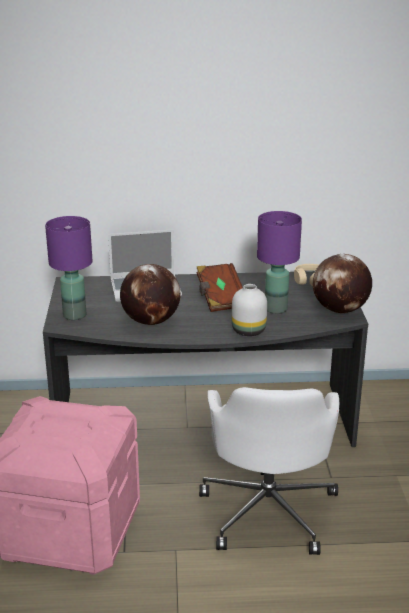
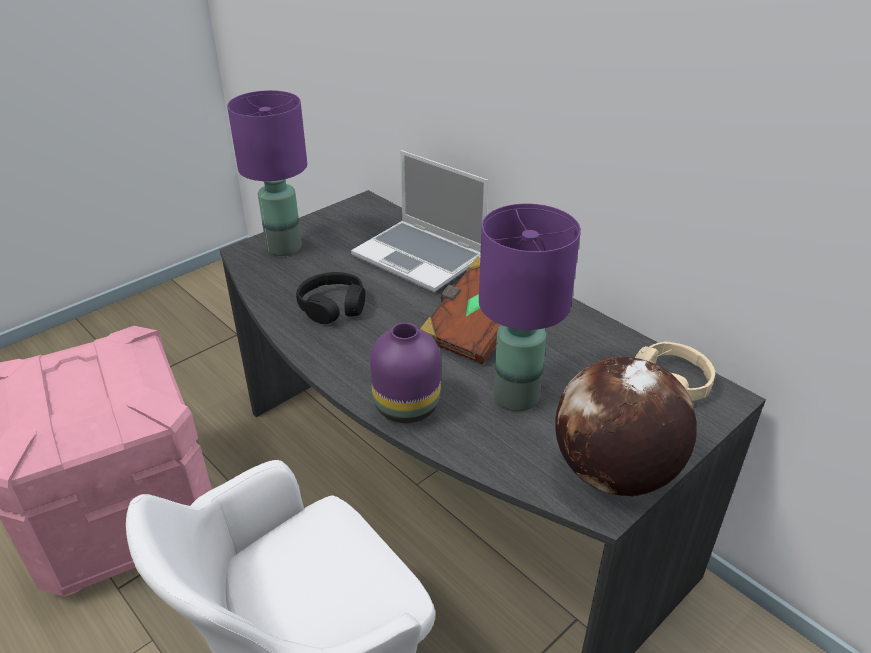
camera: 50 degrees right, 10 degrees up
(151, 321) = (333, 306): globe -> black headphones
(248, 331) = (404, 406): white vase -> purple vase

